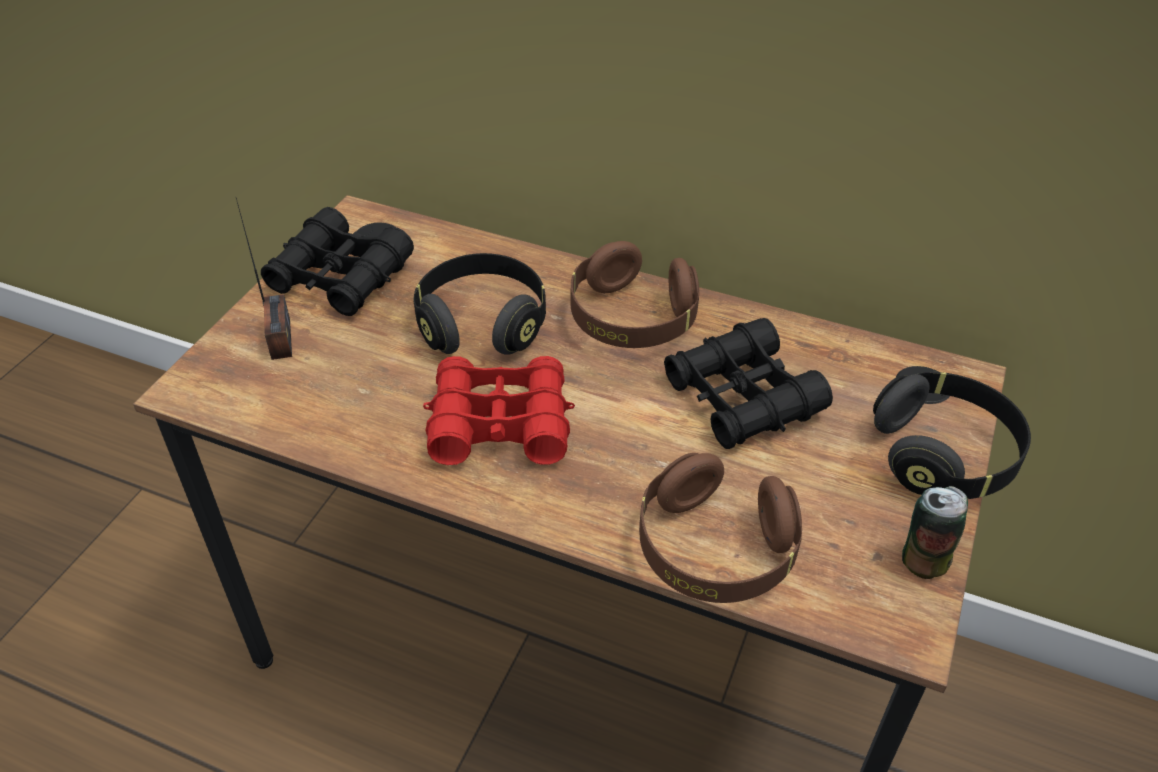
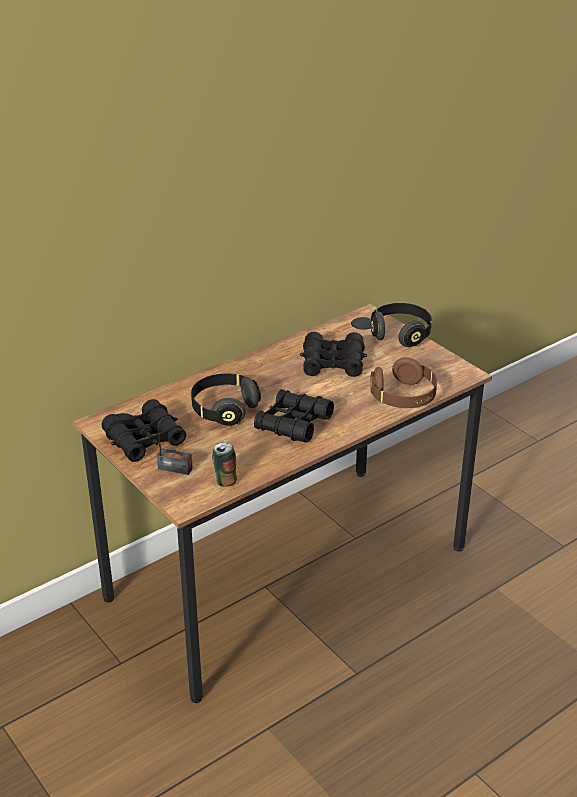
camera: 60 degrees left, 10 degrees down
(499, 423) = (293, 424): red binoculars -> black binoculars
(631, 319) = (261, 371): brown headphones -> none
(924, 559) = (441, 358): can -> can (225, 480)

